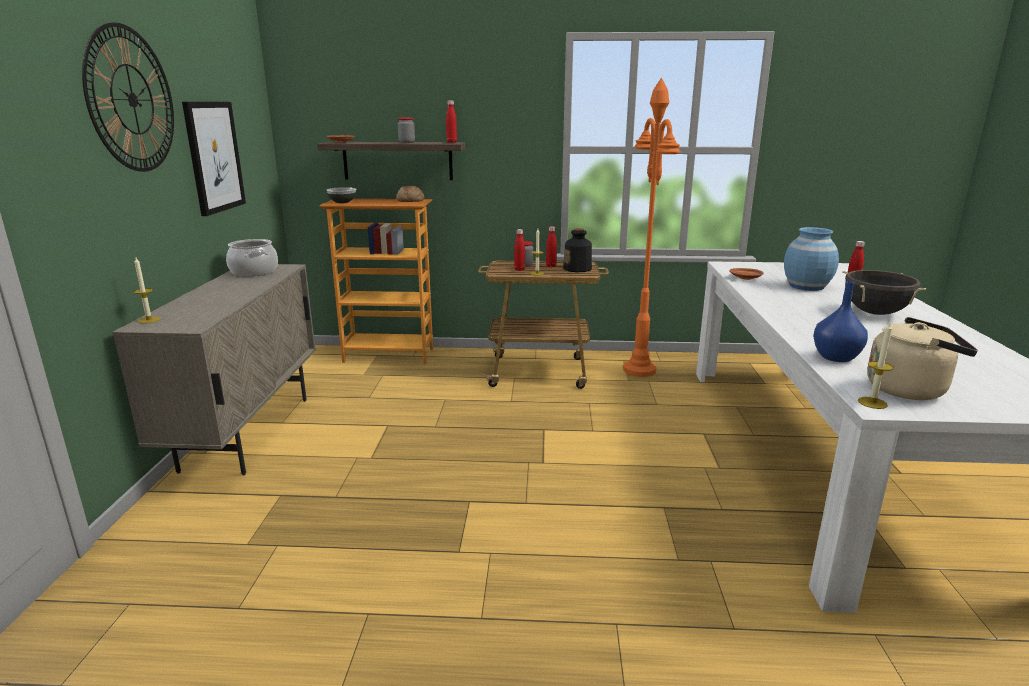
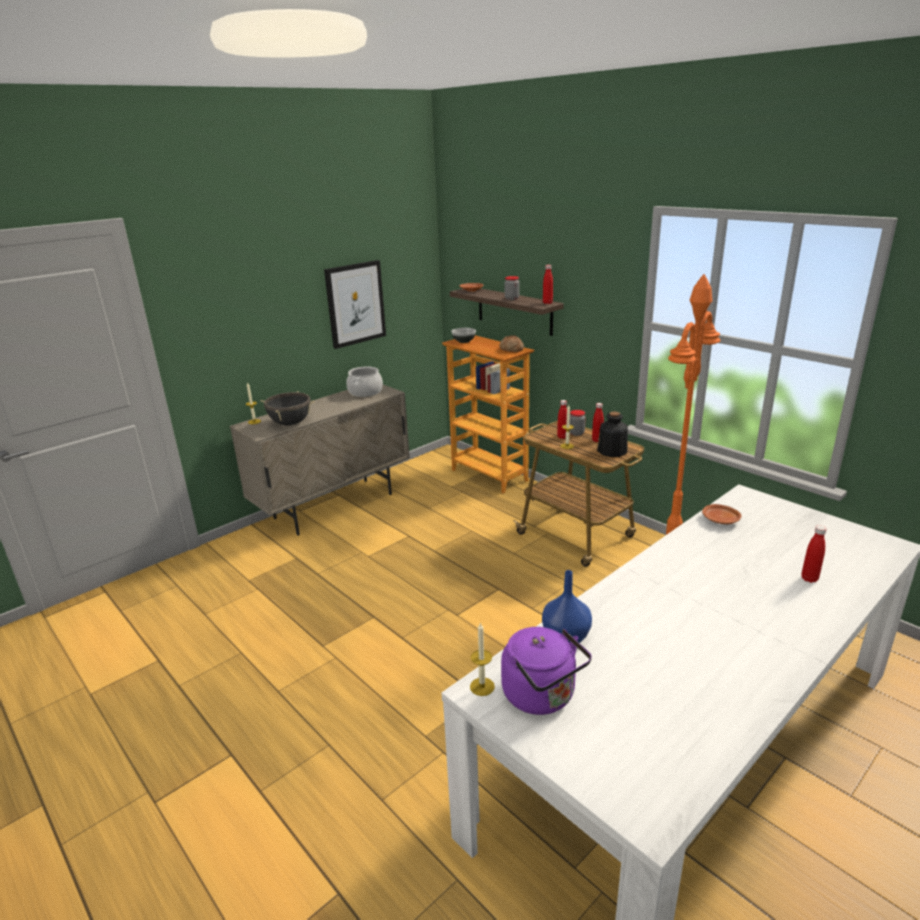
camera: 45 degrees right, 5 degrees up
(132, 99) = (272, 277): wall clock -> none
(806, 286) = (762, 555): blue vase -> none
(875, 313) = (744, 617): black cooking pot -> black cooking pot (290, 423)
(910, 389) = (542, 696): beige kettle -> purple kettle

